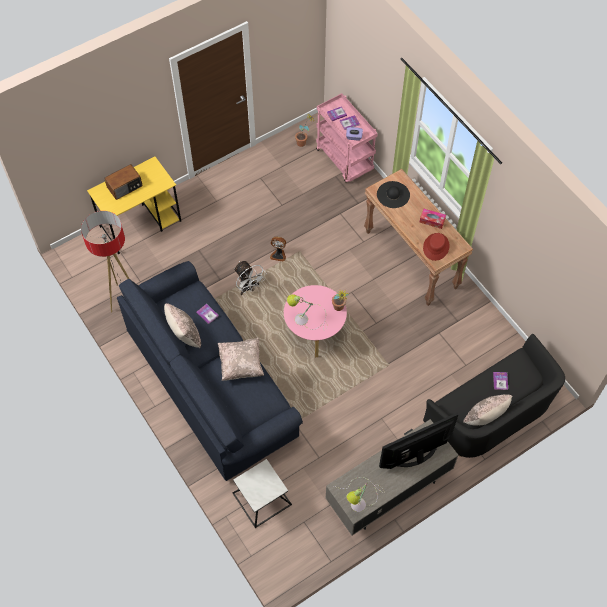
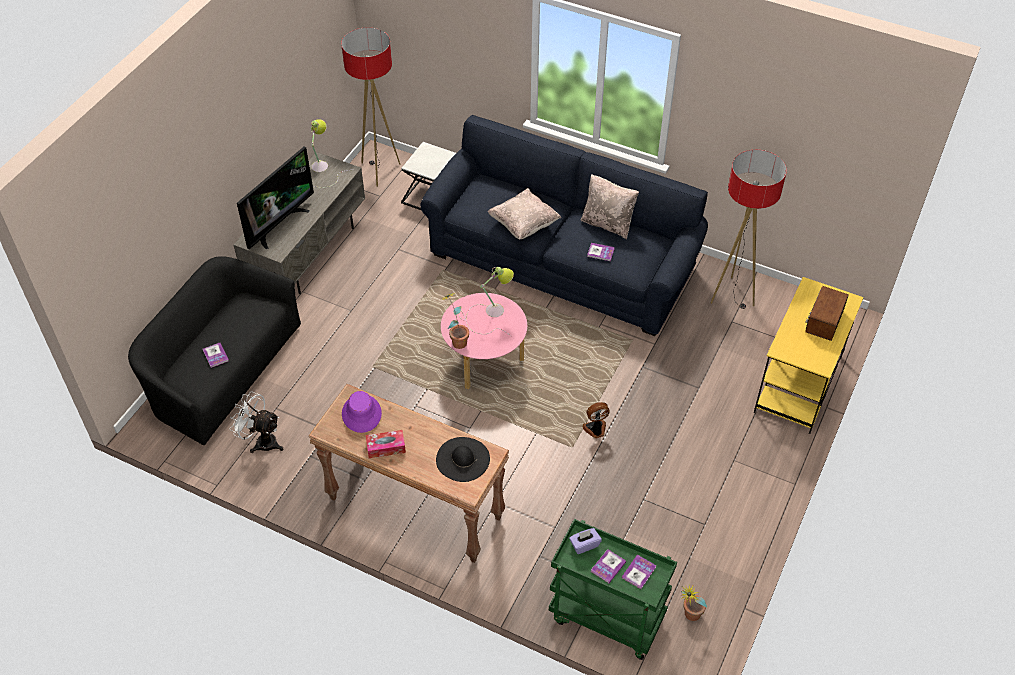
camera: 150 degrees right, 10 degrees down
(249, 288) = (600, 373): white fan -> white fan (261, 441)
(289, 551) = (379, 171): none -> floor lamp
(345, 160) = (605, 618): pink cart -> green cart
(436, 247) = (361, 414): red hat -> purple hat
(485, 418) = (220, 311): beige pillow -> none

